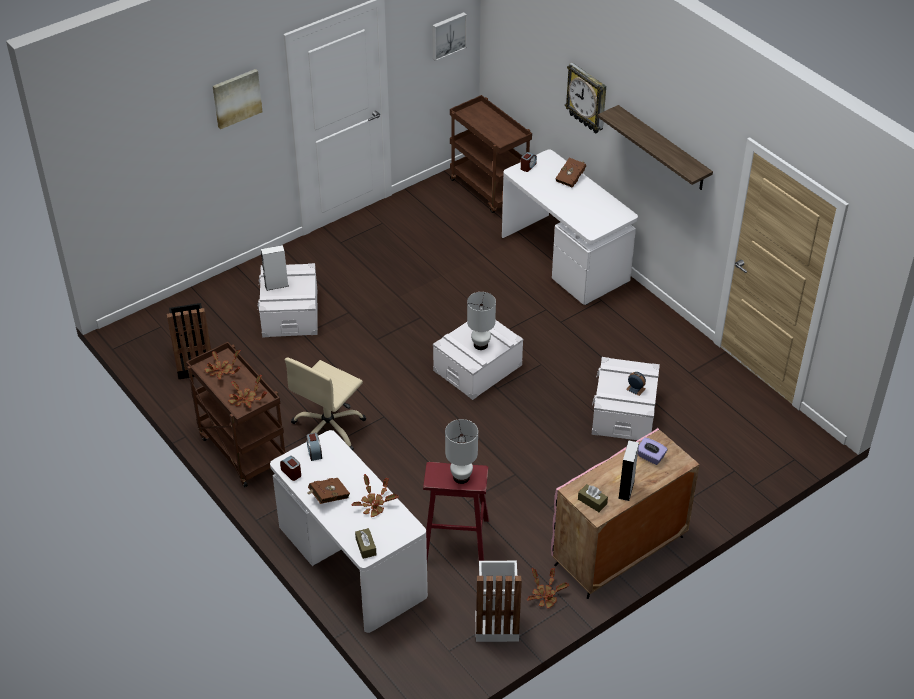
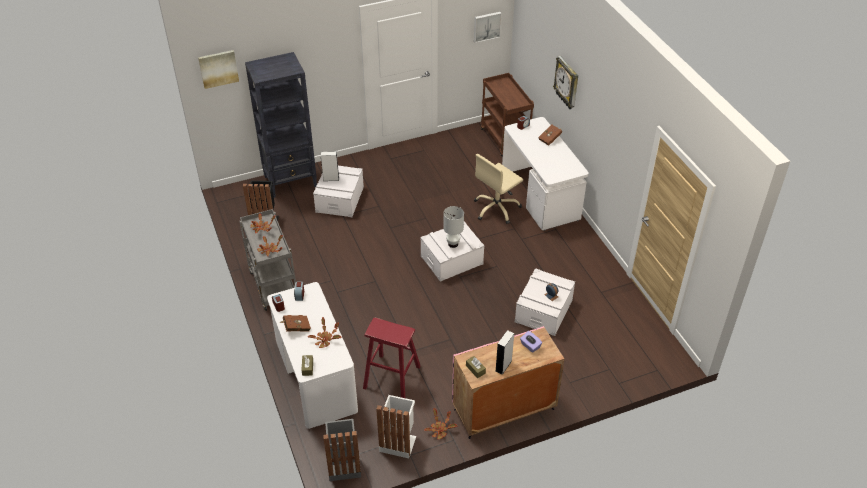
camera: 15 degrees right, 0 degrees up
(210, 300) = (291, 181): none -> black bookcase
(236, 98) = (321, 45): picture -> picture (218, 68)
(241, 450) = (272, 285): brown cart -> grey cart
(328, 429) = (335, 282): beige office chair -> beige office chair (496, 209)
(435, 670) = (343, 465): none -> grey trash can
(461, 477) = (393, 333): white table lamp -> none
(663, 149) = (607, 126): shelf -> none

